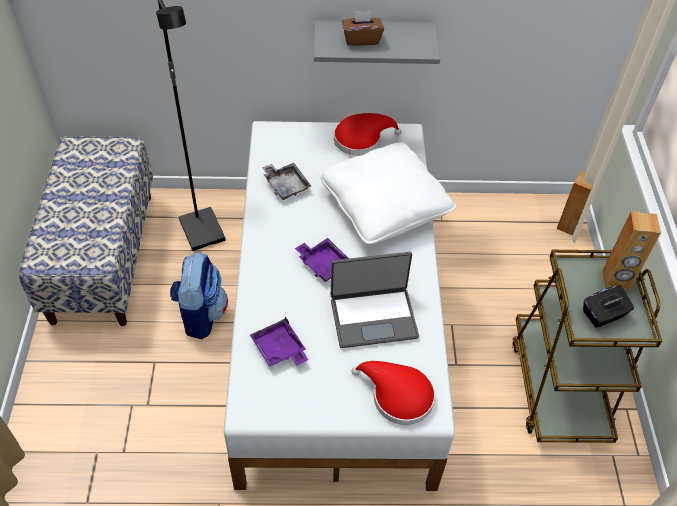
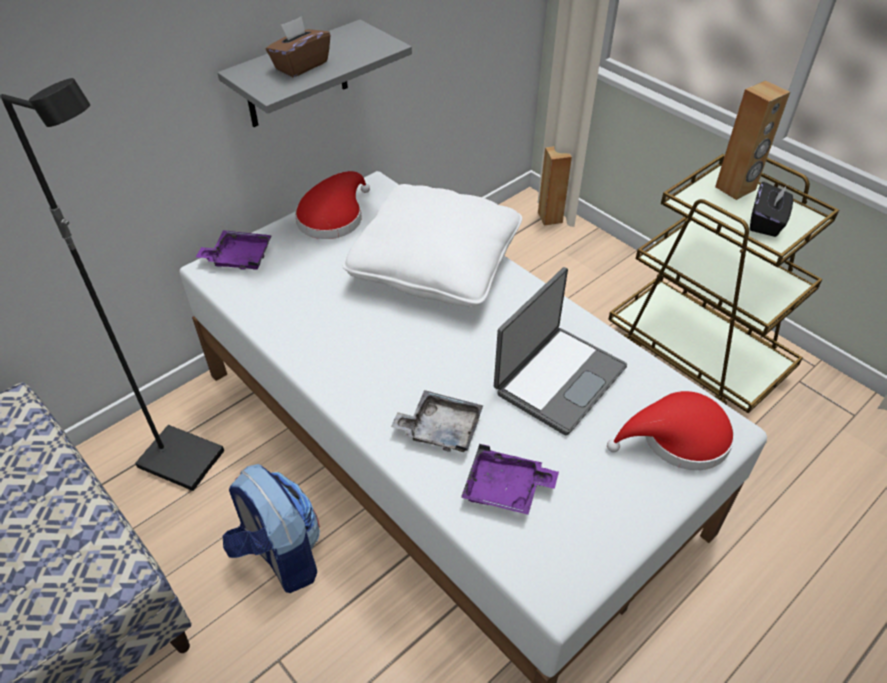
camera: 40 degrees left, 5 degrees down
(286, 185) = (301, 310): grey tray -> grey tray (440, 429)
(323, 264) = (442, 363): purple tray -> purple tray (239, 258)

